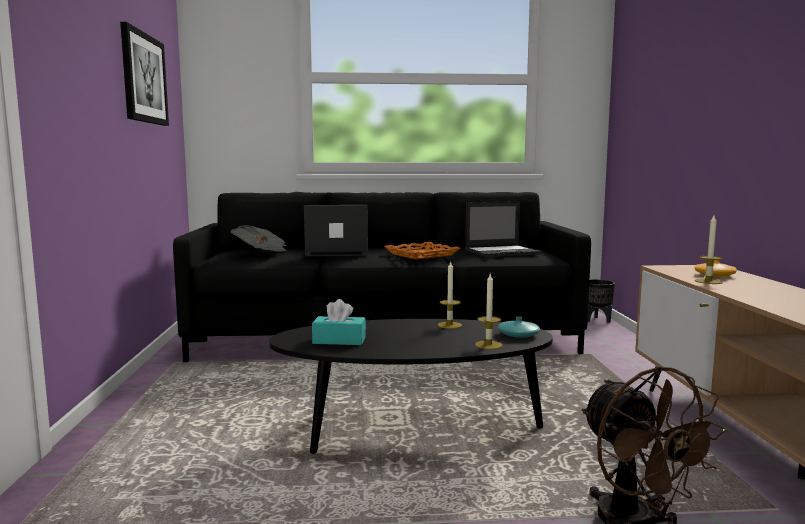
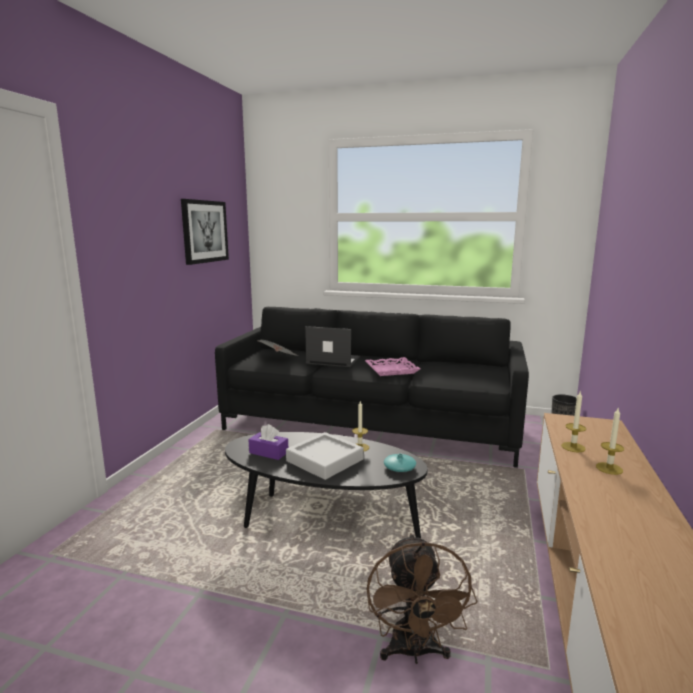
camera: 20 degrees right, 5 degrees up
(339, 340) = (268, 452): turquoise tissue box -> purple tissue box
(422, 255) = (391, 370): orange tray -> pink tray
(422, 339) = (324, 460): none -> grey tray
(488, 345) = (365, 475): candle -> candle (609, 468)
(502, 252) = (460, 372): laptop -> none
(714, 275) = (593, 438): orange vase -> none

